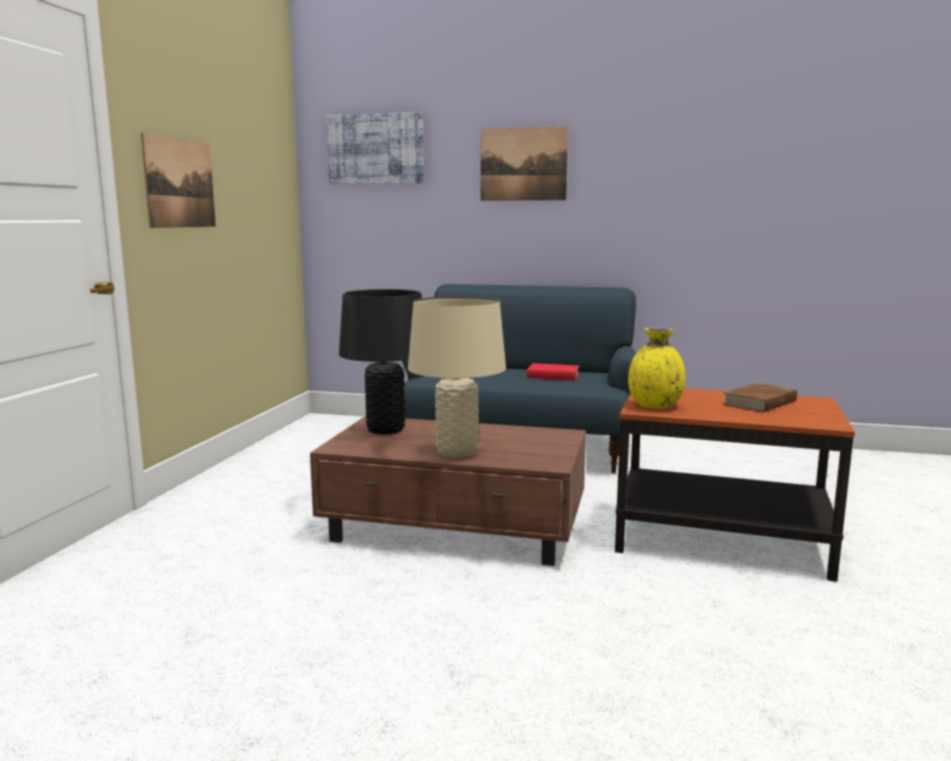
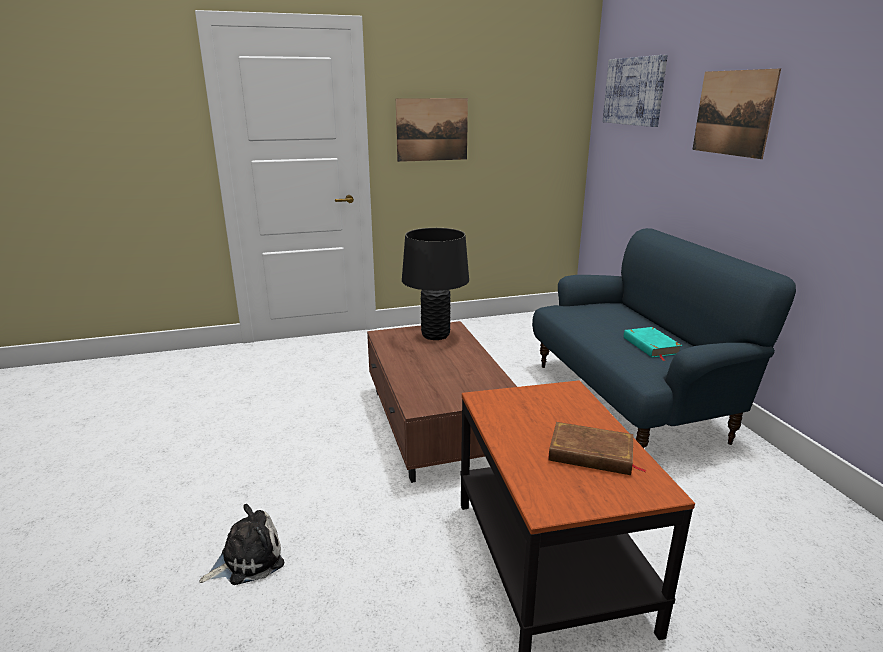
camera: 60 degrees right, 10 degrees up
(457, 452) = (412, 369): beige table lamp -> none
(553, 376) = (651, 346): red book -> turquoise book
(621, 692) = (247, 559): none -> plush toy
(655, 406) = (503, 402): yellow vase -> none

